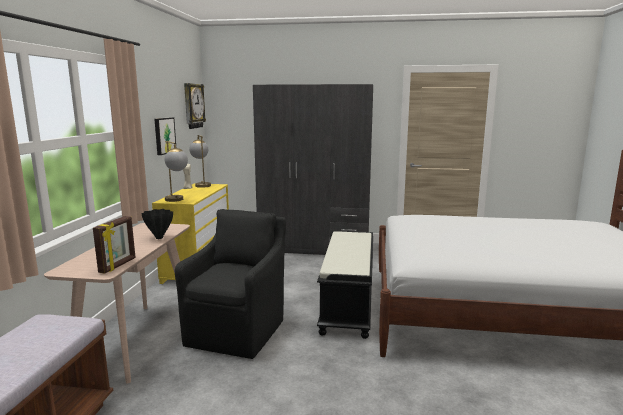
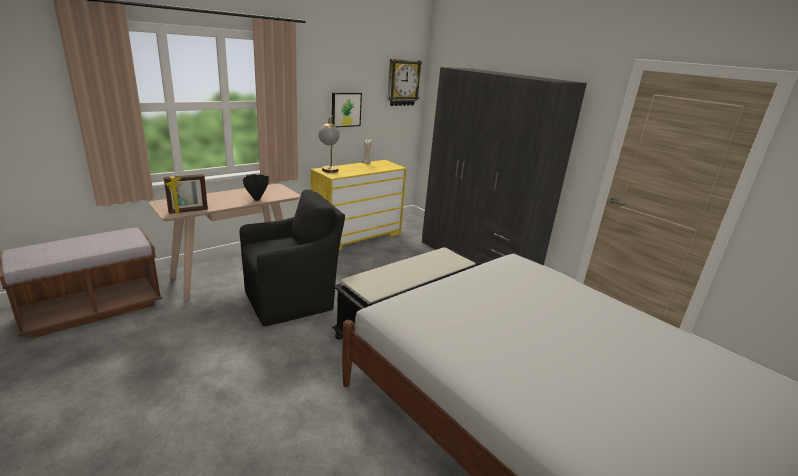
camera: 40 degrees right, 10 degrees up
(201, 185) = (385, 162): table lamp -> none

